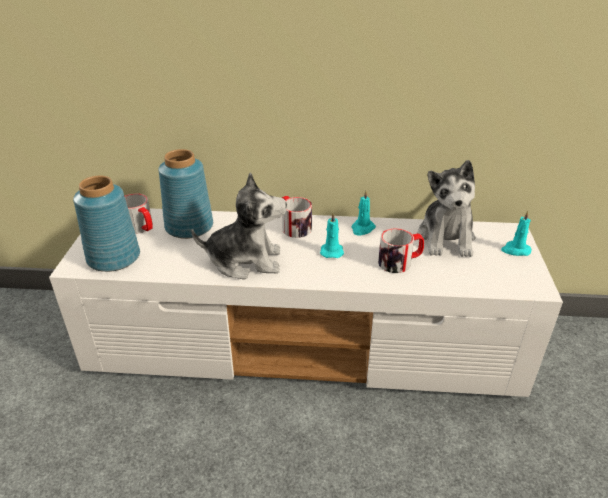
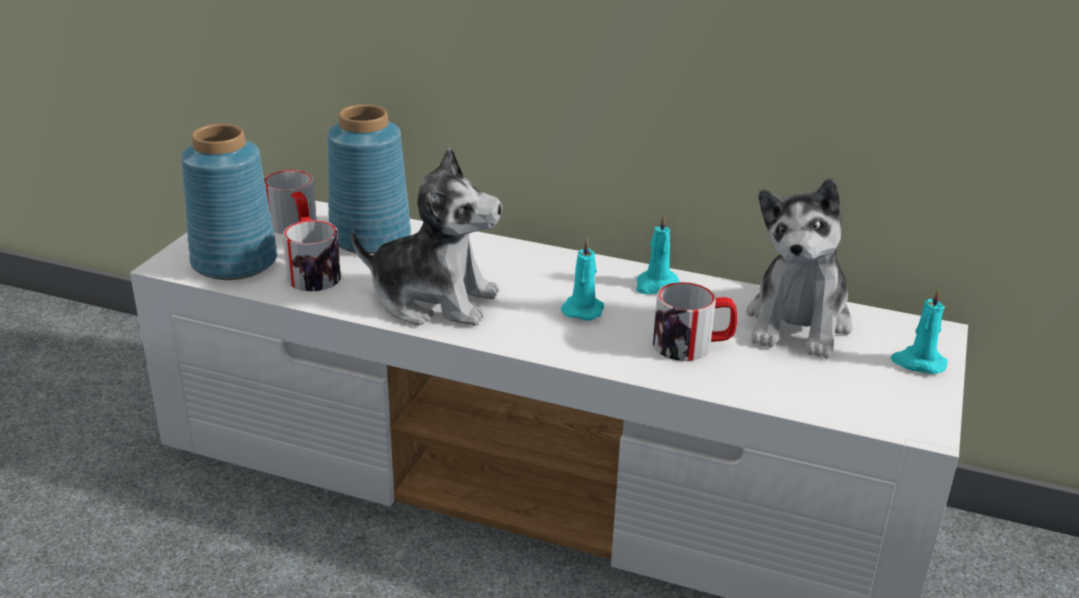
camera: 15 degrees right, 5 degrees down
(293, 226) = (540, 263): mug -> mug (313, 273)

